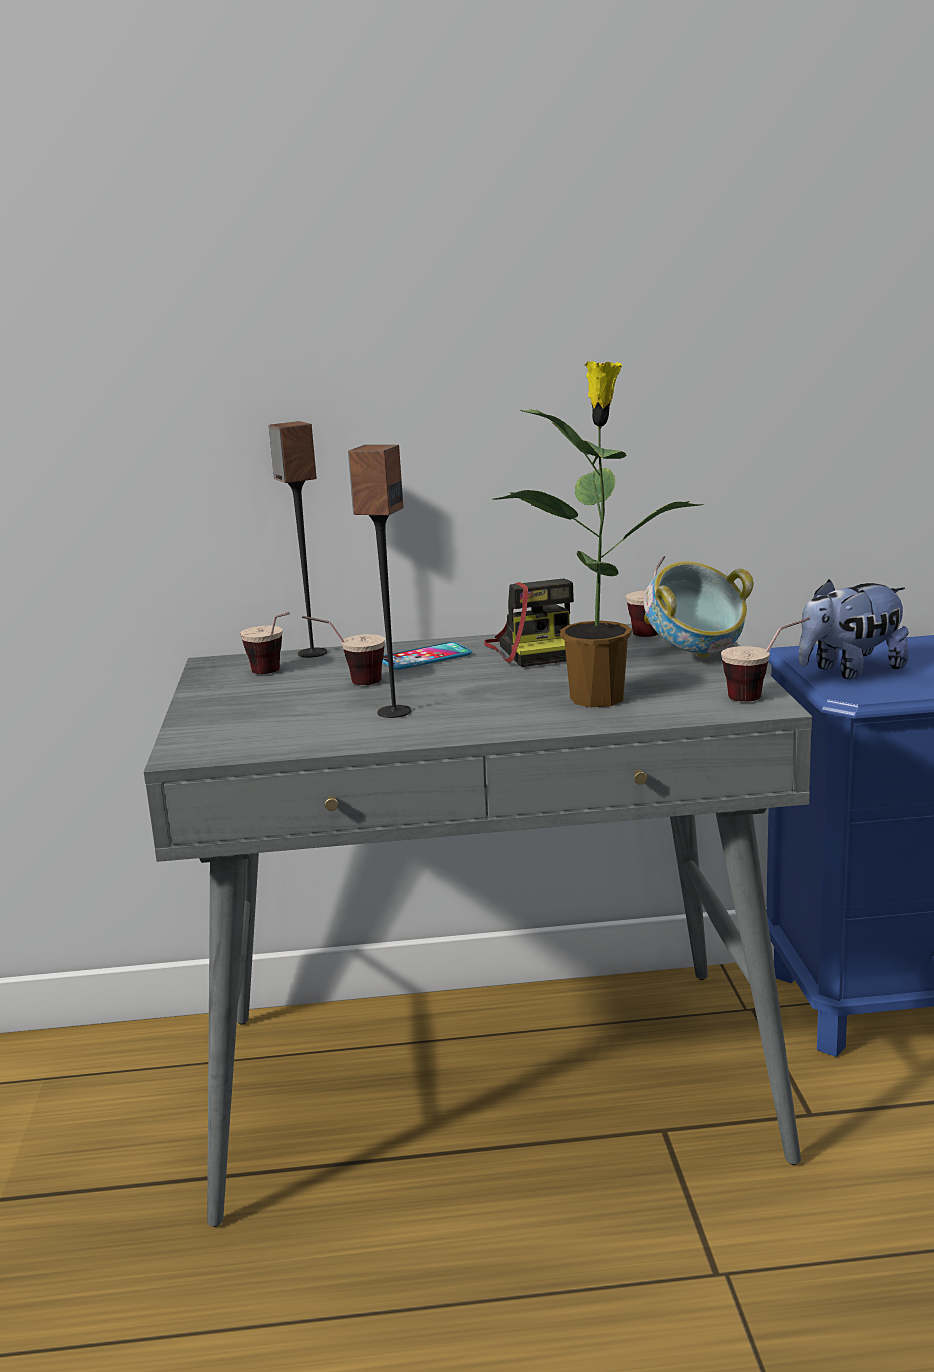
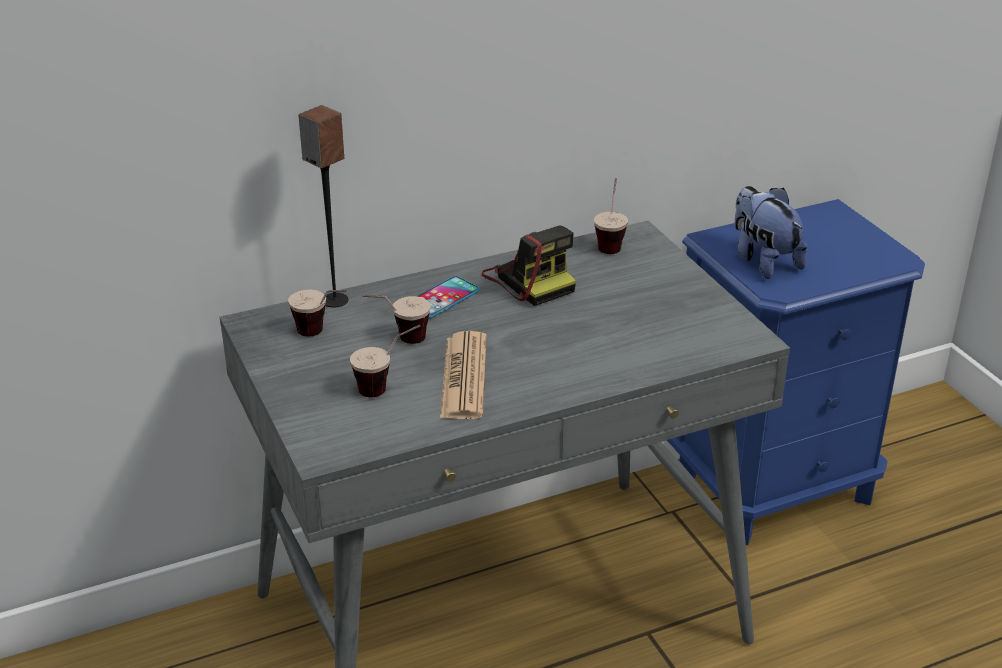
camera: 20 degrees left, 15 degrees up
(393, 712) = (464, 377): speaker -> newspaper
(599, 697) = (620, 340): potted plant -> none
(695, 655) = (664, 276): bowl -> none
(764, 696) = (744, 327): cup -> cup (388, 387)
(851, 671) = (763, 260): plush toy -> plush toy turned 105 degrees clockwise

